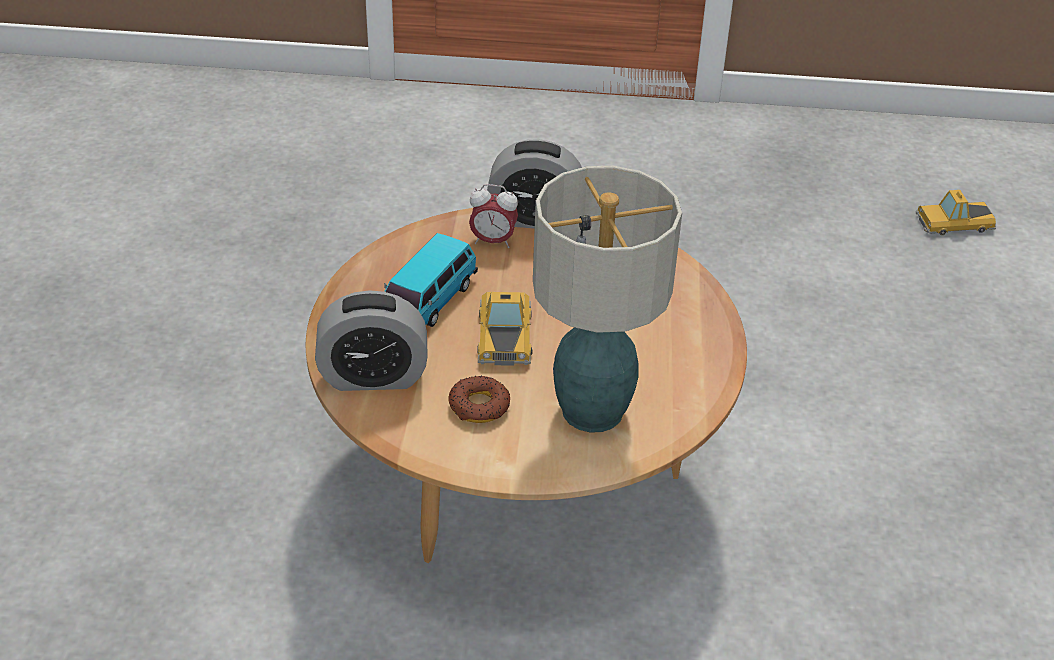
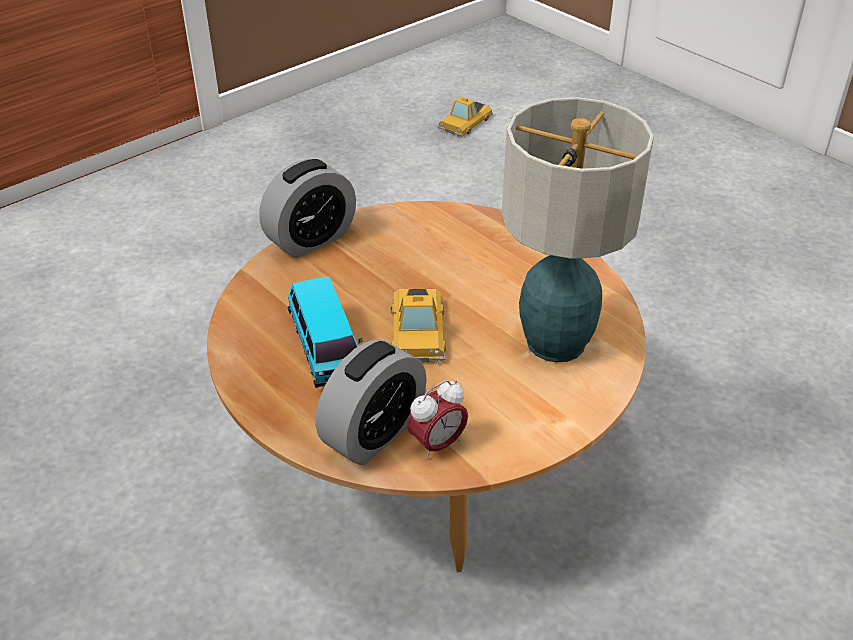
camera: 45 degrees left, 0 degrees up
(479, 406) = (481, 396): donut -> none
(493, 241) = (306, 274): alarm clock -> alarm clock (437, 444)
(505, 333) = (417, 332): toy car -> toy car turned 135 degrees counterclockwise

